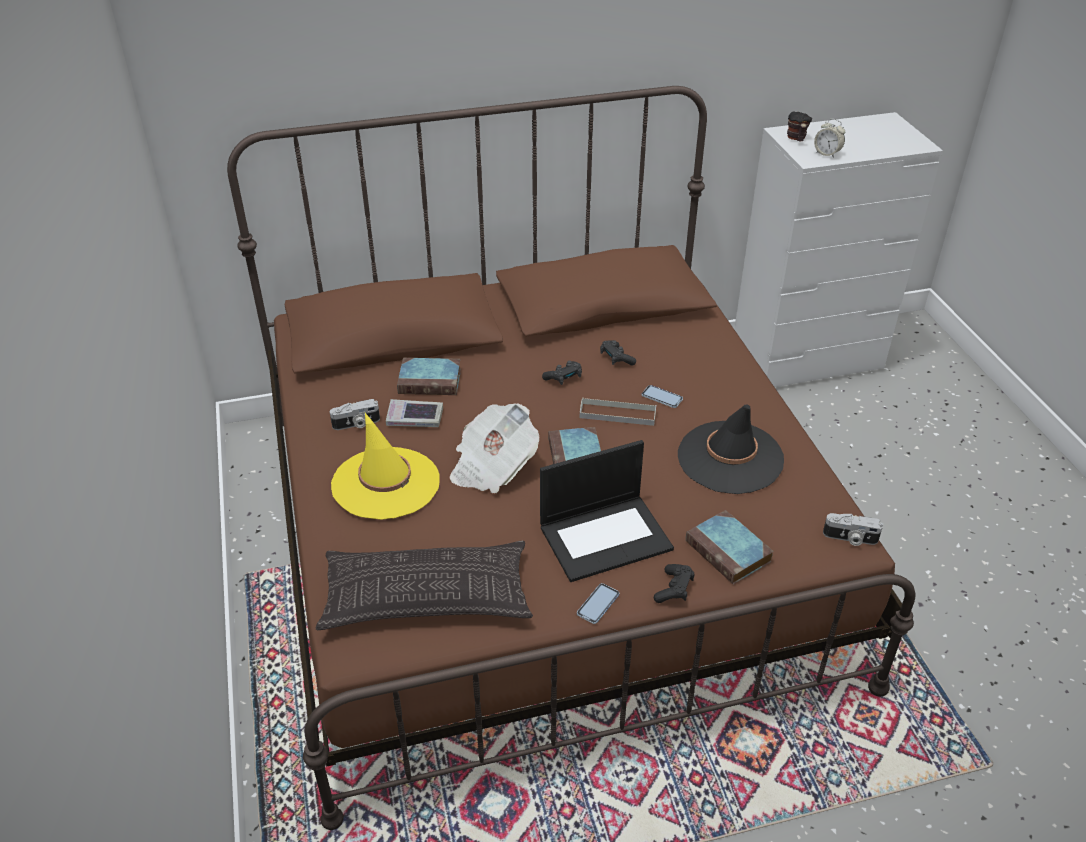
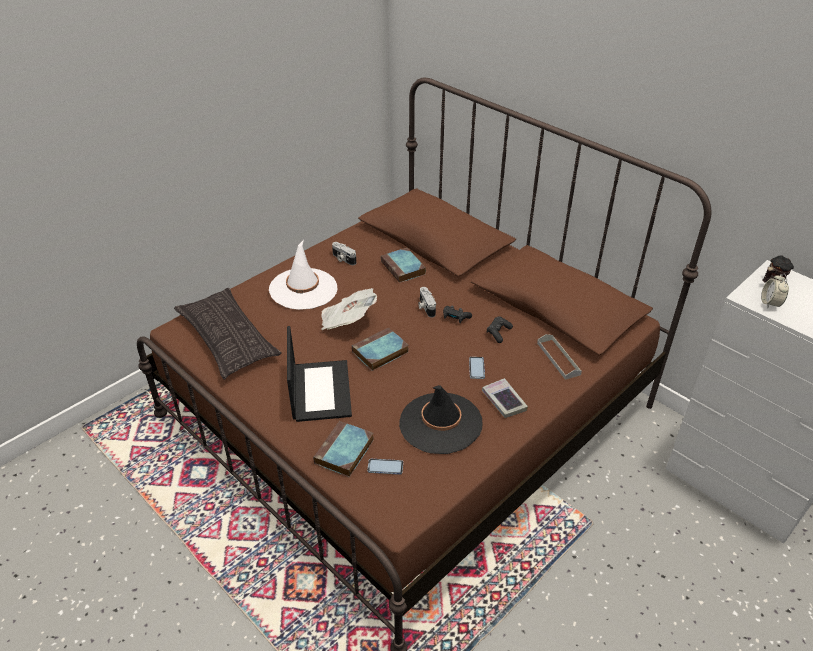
camera: 60 degrees right, 0 degrees up
(386, 483) = (303, 289): yellow hat -> white hat
(414, 418) = (365, 276): book -> book (504, 401)
(598, 604) = (260, 407): phone -> phone (385, 467)
(606, 536) = (320, 390): laptop -> laptop turned 135 degrees counterclockwise
(617, 414) = (440, 354): grey tray -> grey tray (558, 358)
(674, 589) = (292, 437): black game controller -> none
(850, 538) = (402, 515): camera -> camera (425, 307)

